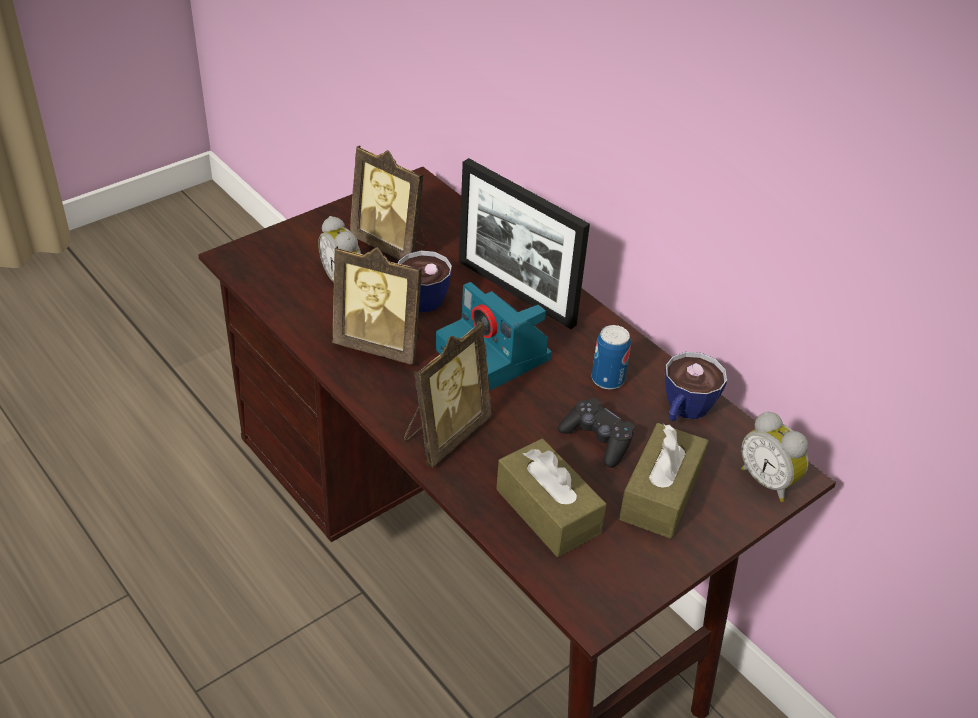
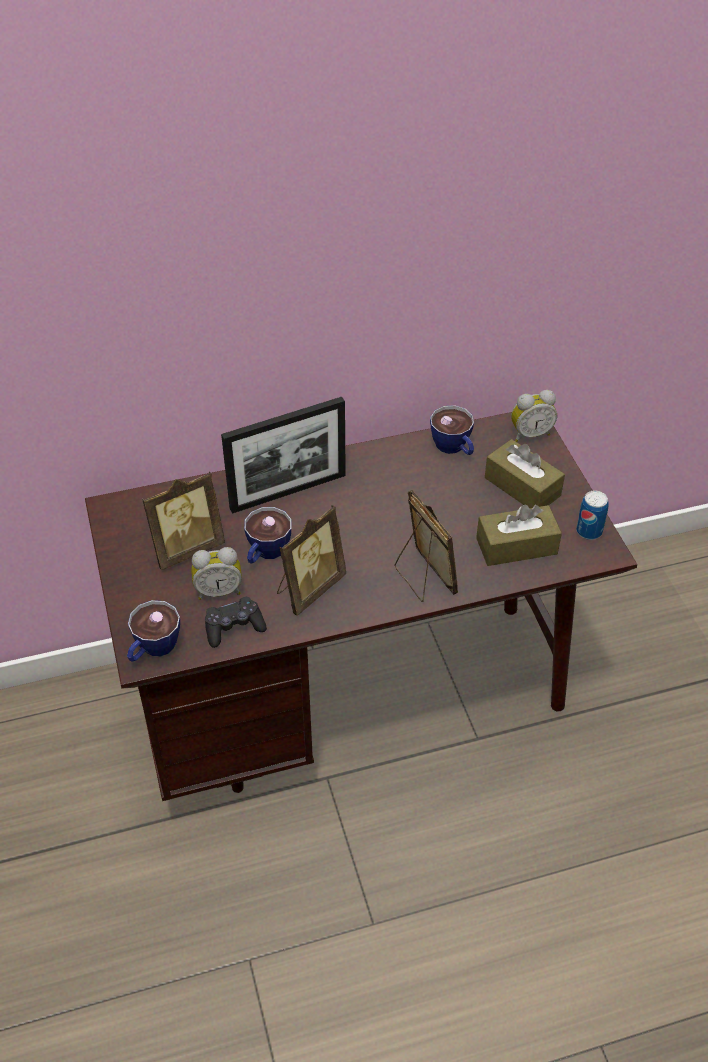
camera: 65 degrees left, 5 degrees up
(249, 261) = (153, 649): none -> cup
(495, 355) = (353, 525): camera -> none
(597, 439) = (462, 500): black game controller -> black game controller (234, 627)
(607, 379) = (406, 474): can -> can (589, 531)

